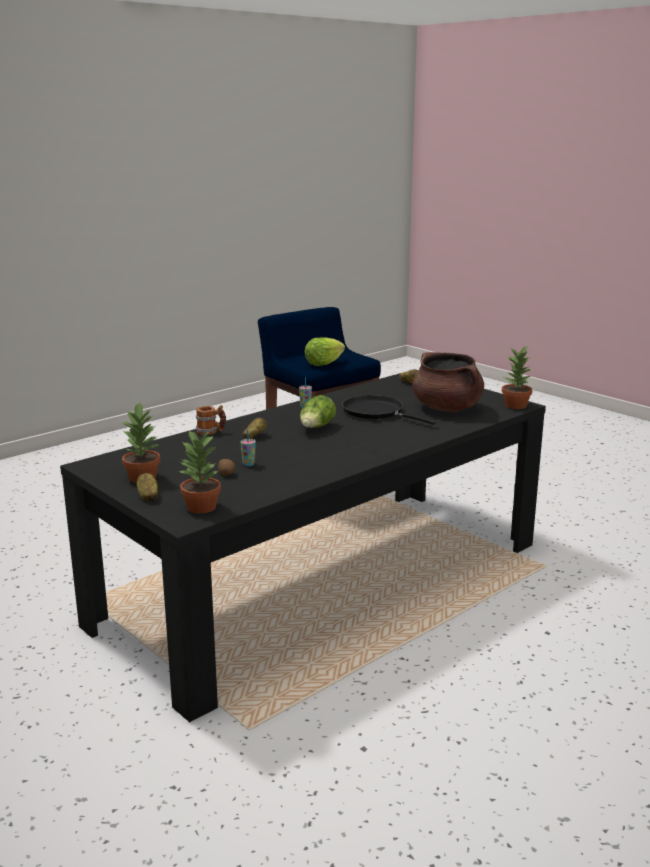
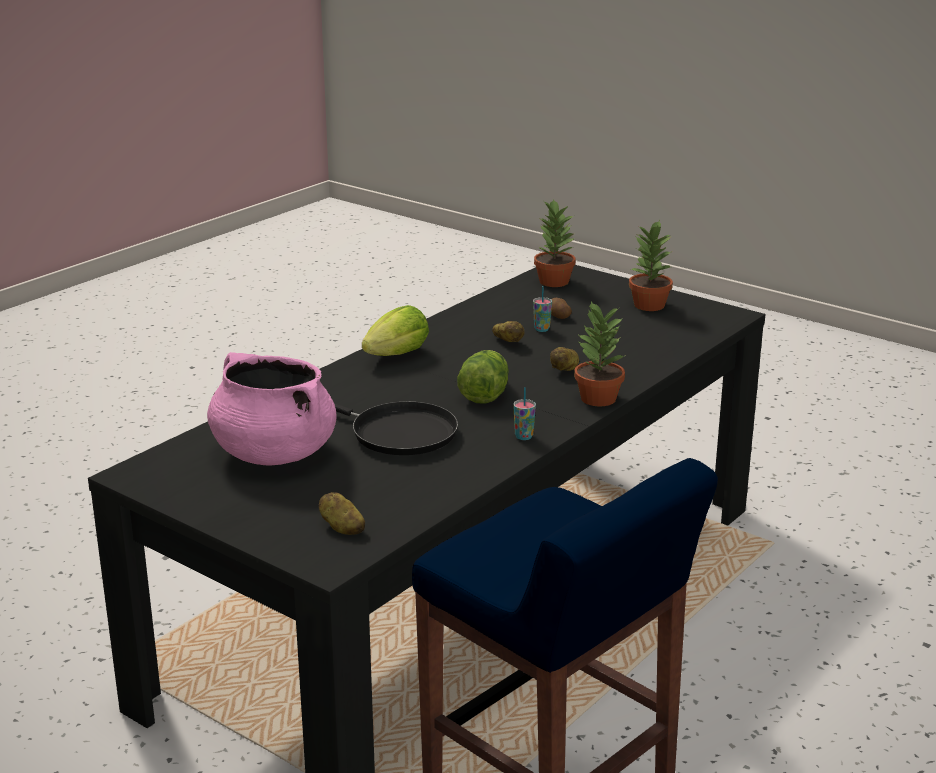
camera: 170 degrees right, 5 degrees up
(148, 496) = (619, 287): potato -> potato (508, 342)
(211, 432) = (633, 373): mug -> none
(323, 364) = (537, 521): lettuce -> lettuce (397, 355)
(447, 408) = (273, 453): brown cooking pot -> pink cooking pot
(516, 406) = (144, 471): potted plant -> potted plant (597, 398)

